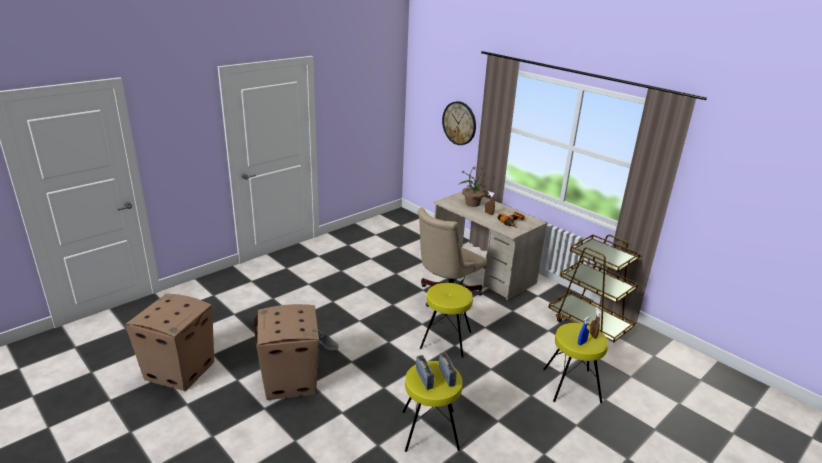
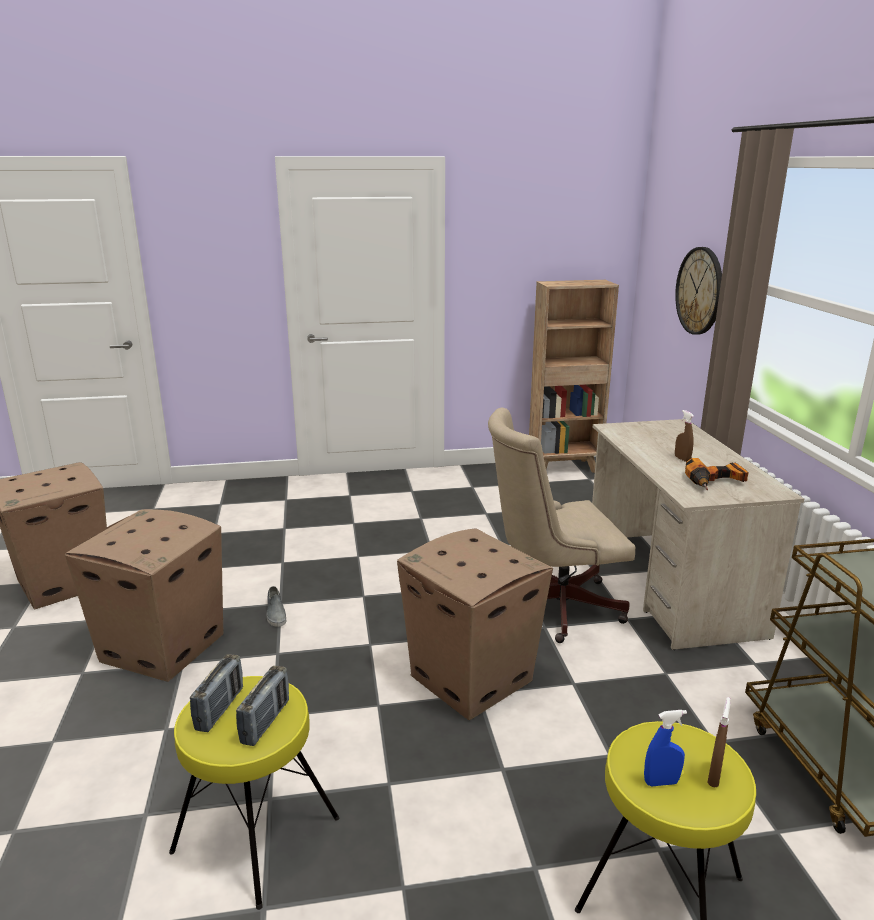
camera: 35 degrees right, 5 degrees down
(383, 221) = (565, 468): none -> brown bookcase
(446, 340) = (472, 678): yellow stool -> cardboard box
(472, 203) = (667, 439): potted plant -> none

